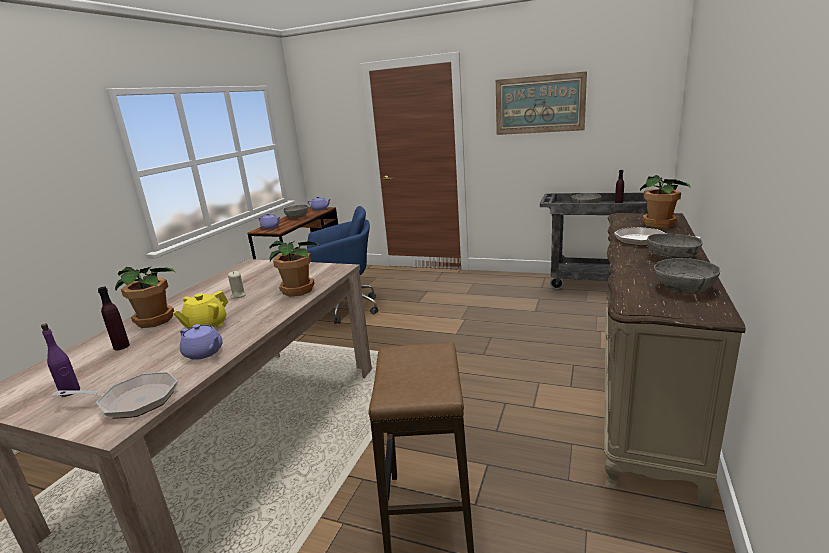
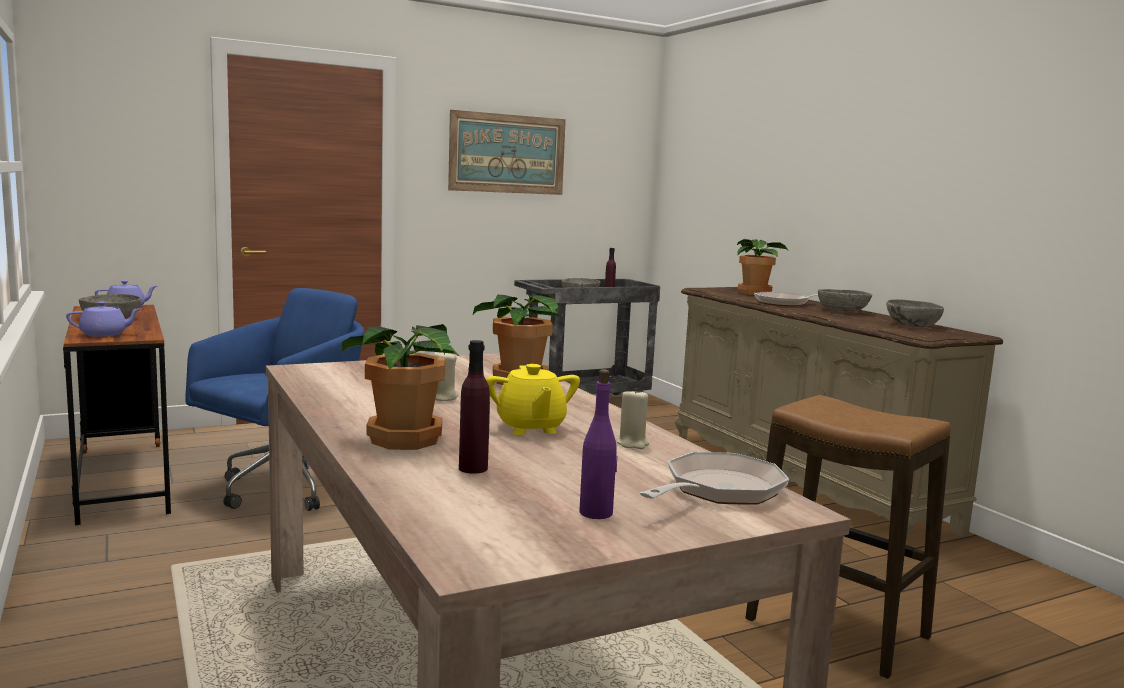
camera: 50 degrees left, 10 degrees down
(204, 353) = (632, 444): purple teapot -> beige candle

